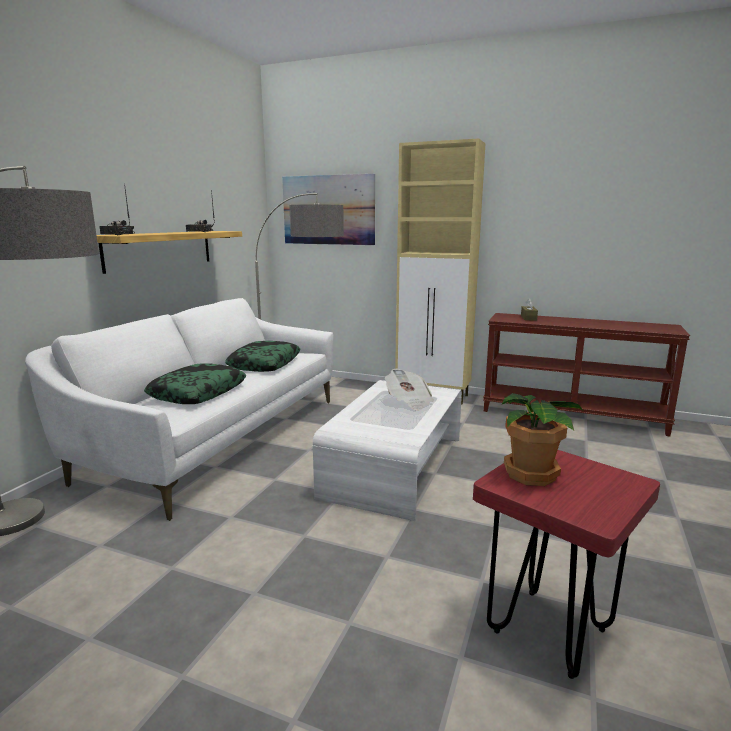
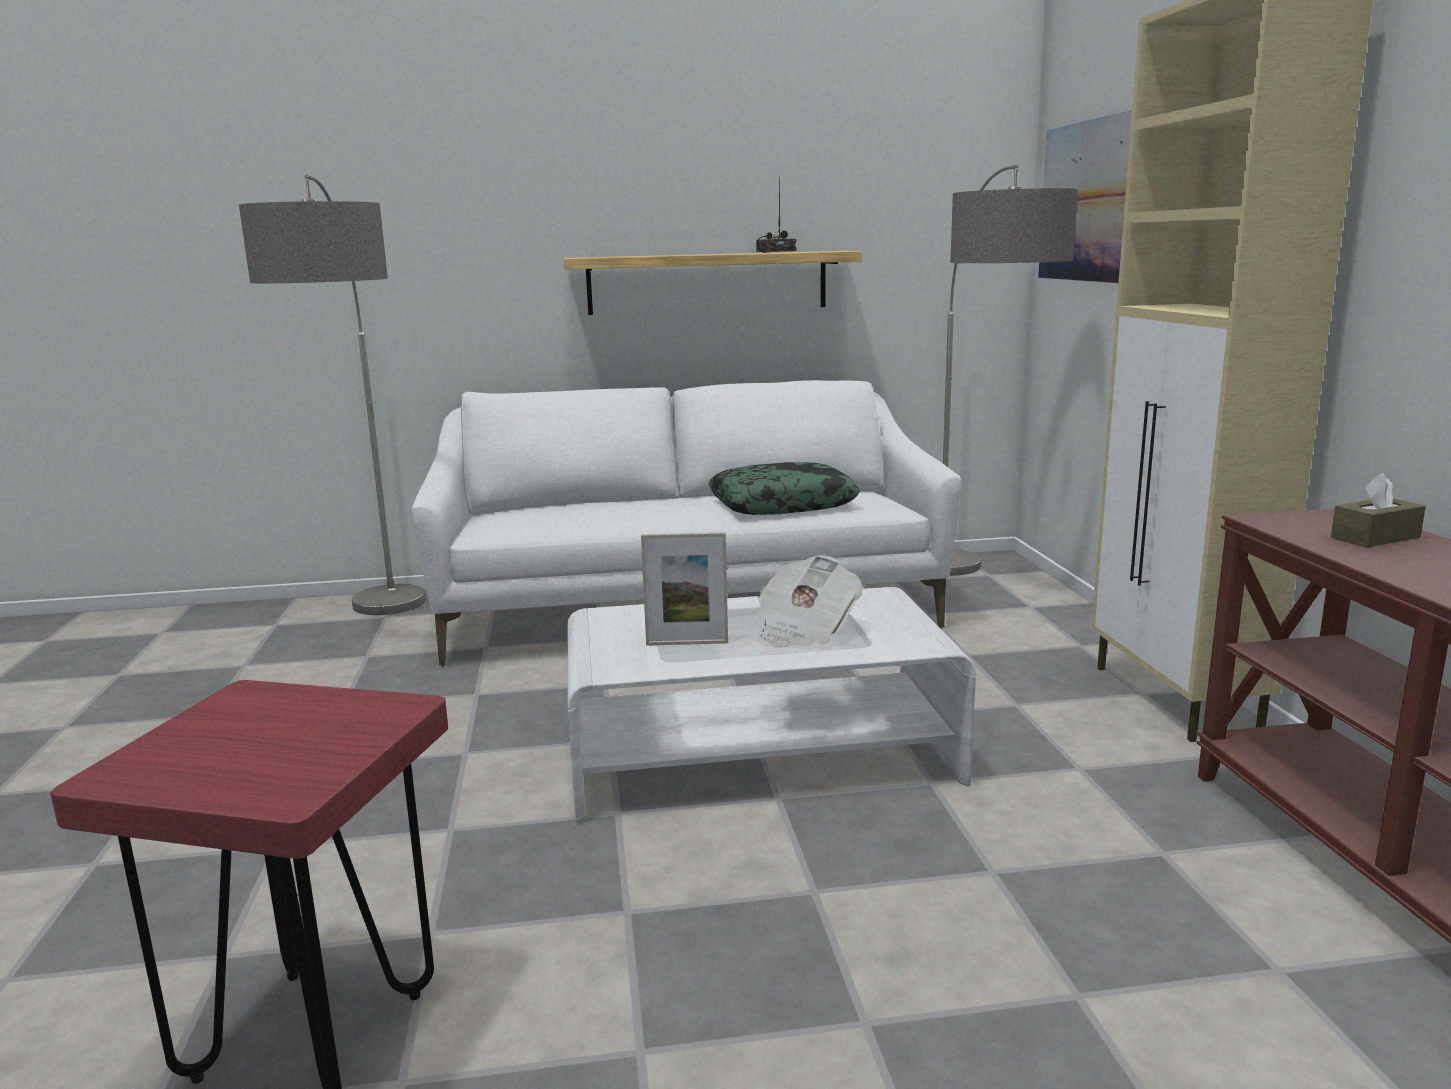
camera: 60 degrees right, 0 degrees up
(117, 234) = (592, 257): radio -> none
(198, 393) = (599, 513): pillow -> none
(395, 421) = (687, 643): none -> picture frame
(530, 473) = (291, 709): potted plant -> none

